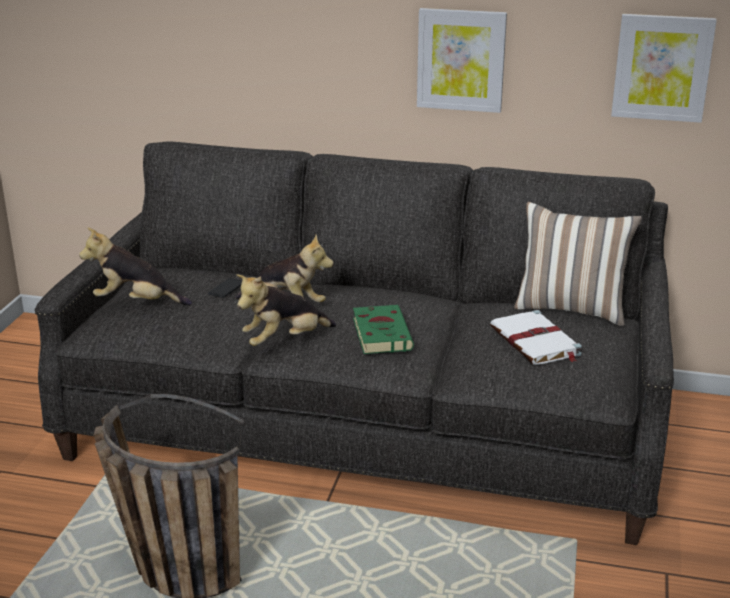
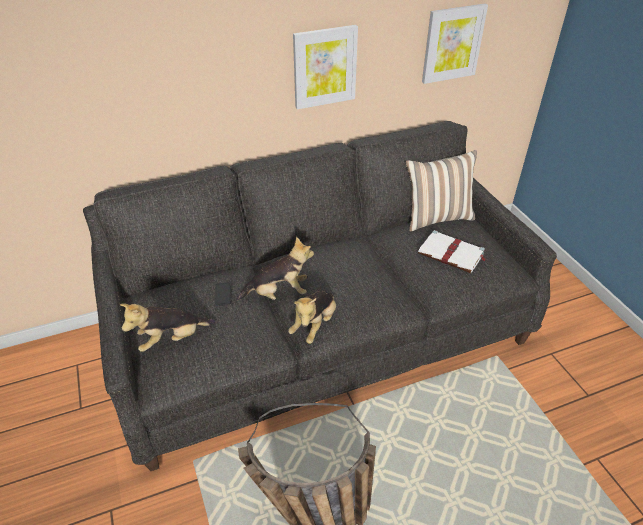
camera: 35 degrees left, 15 degrees up
(381, 333) = (365, 288): green book -> none

